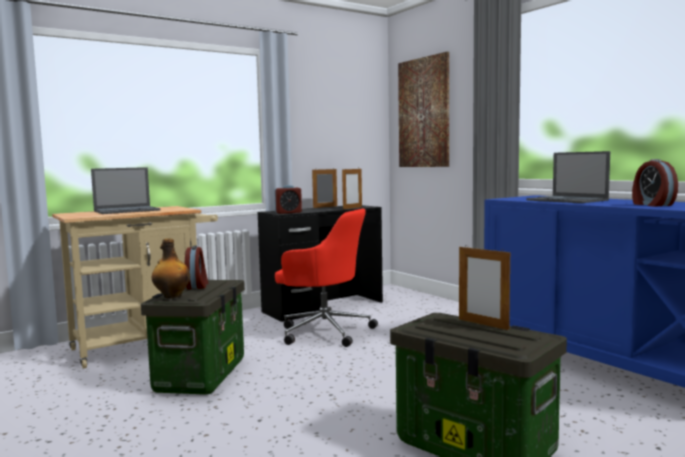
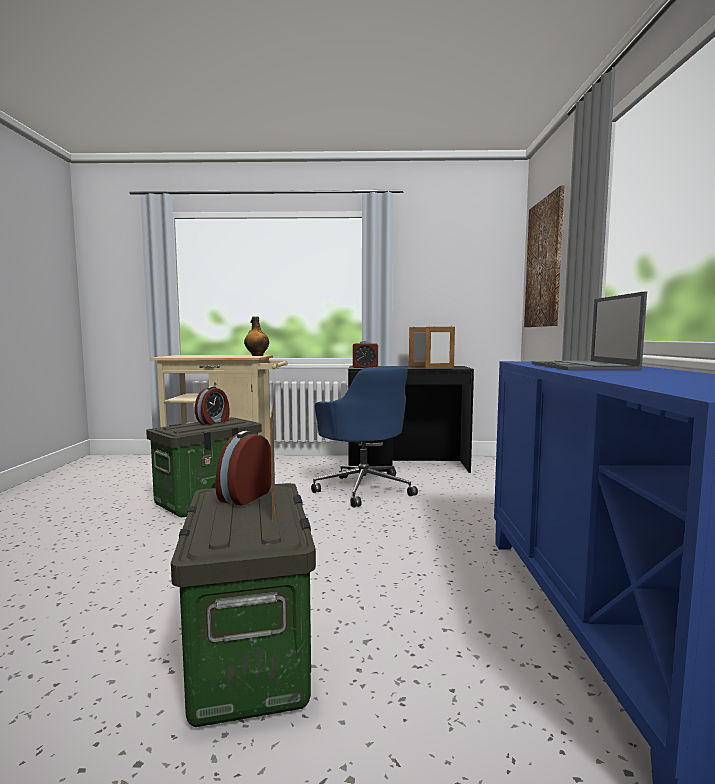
camera: 35 degrees right, 0 degrees up
(127, 210) = (219, 355): laptop -> none
(172, 296) = (173, 427): bottle -> bottle (257, 355)
(324, 331) = (363, 488): red office chair -> blue office chair
(652, 205) = (654, 378): alarm clock -> alarm clock (244, 496)

